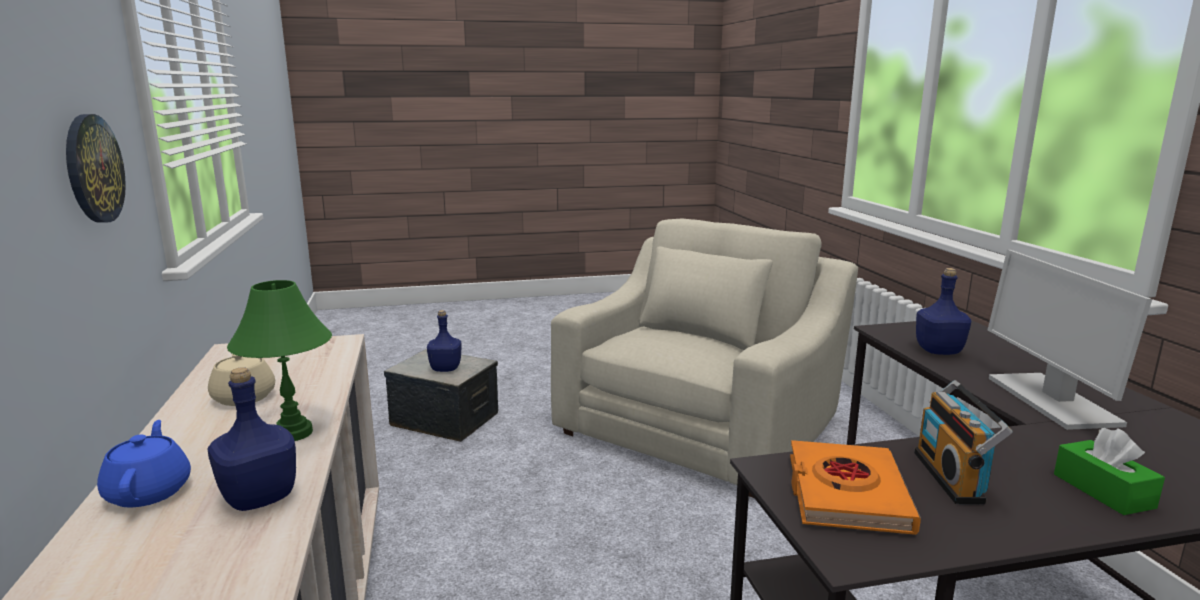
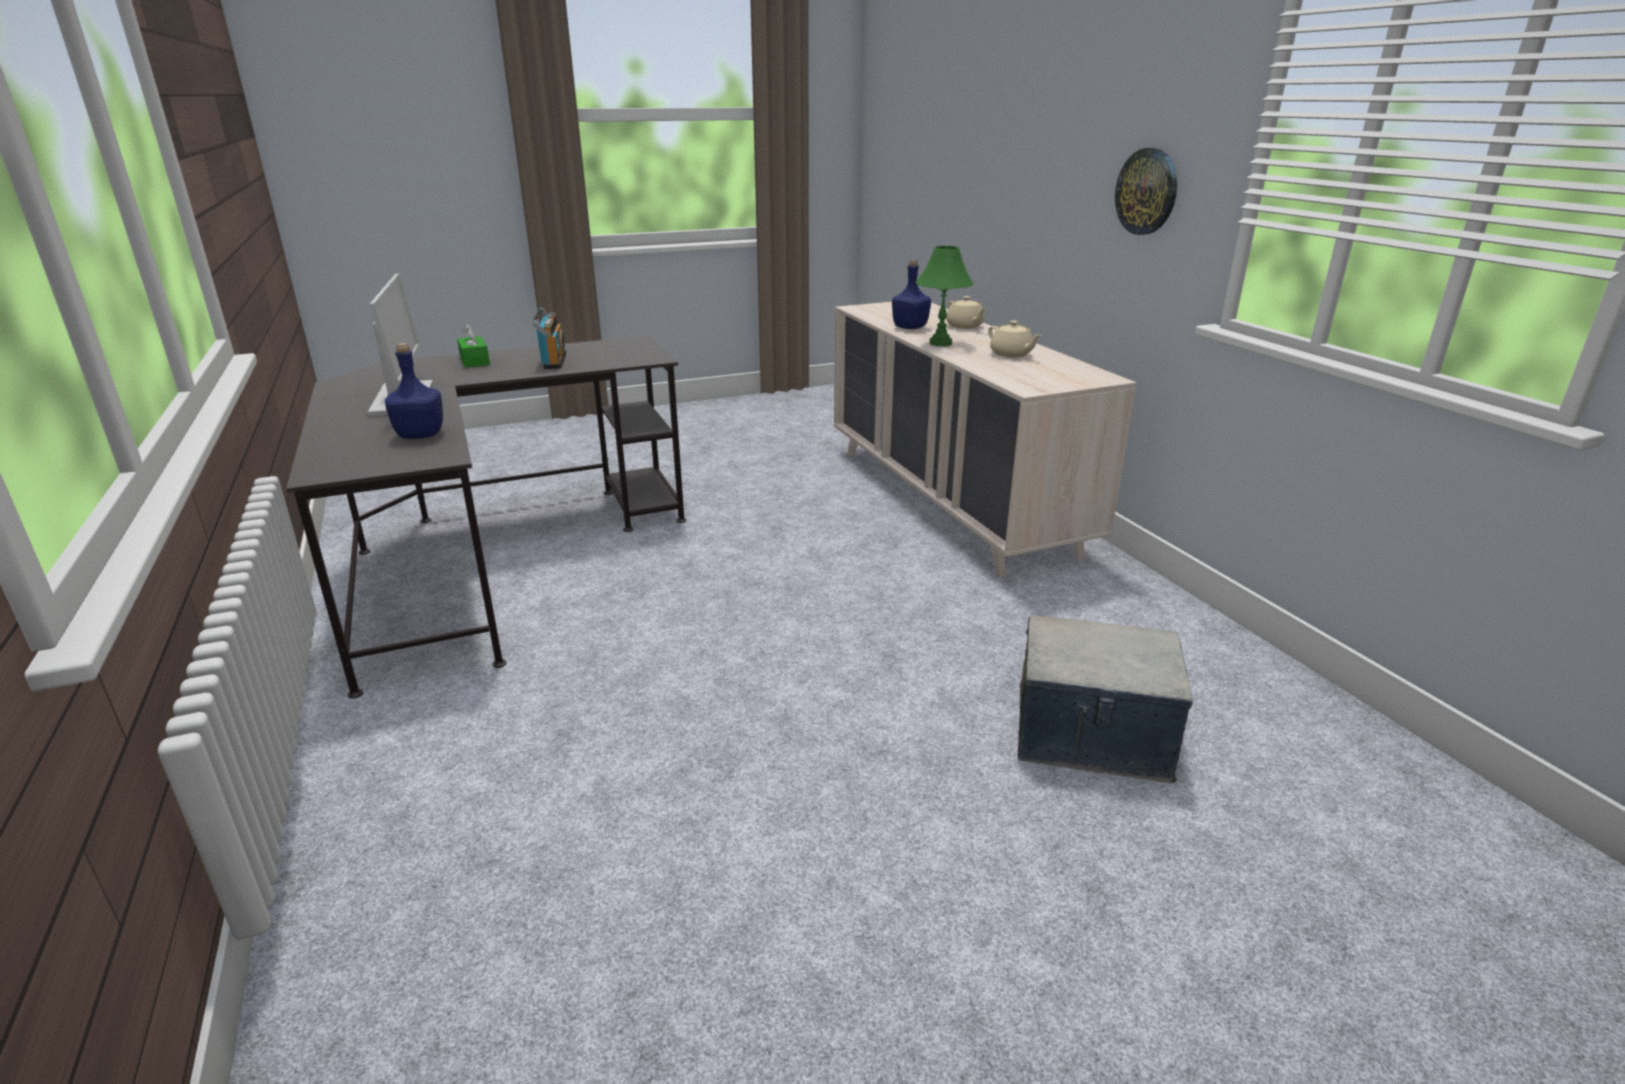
camera: 170 degrees right, 10 degrees up
(149, 491) = (965, 326): blue teapot -> beige teapot
(445, 368) = (1087, 644): blue bottle -> none
(699, 426) = (659, 769): beige armchair -> none
(846, 494) = (620, 353): orange book -> none

